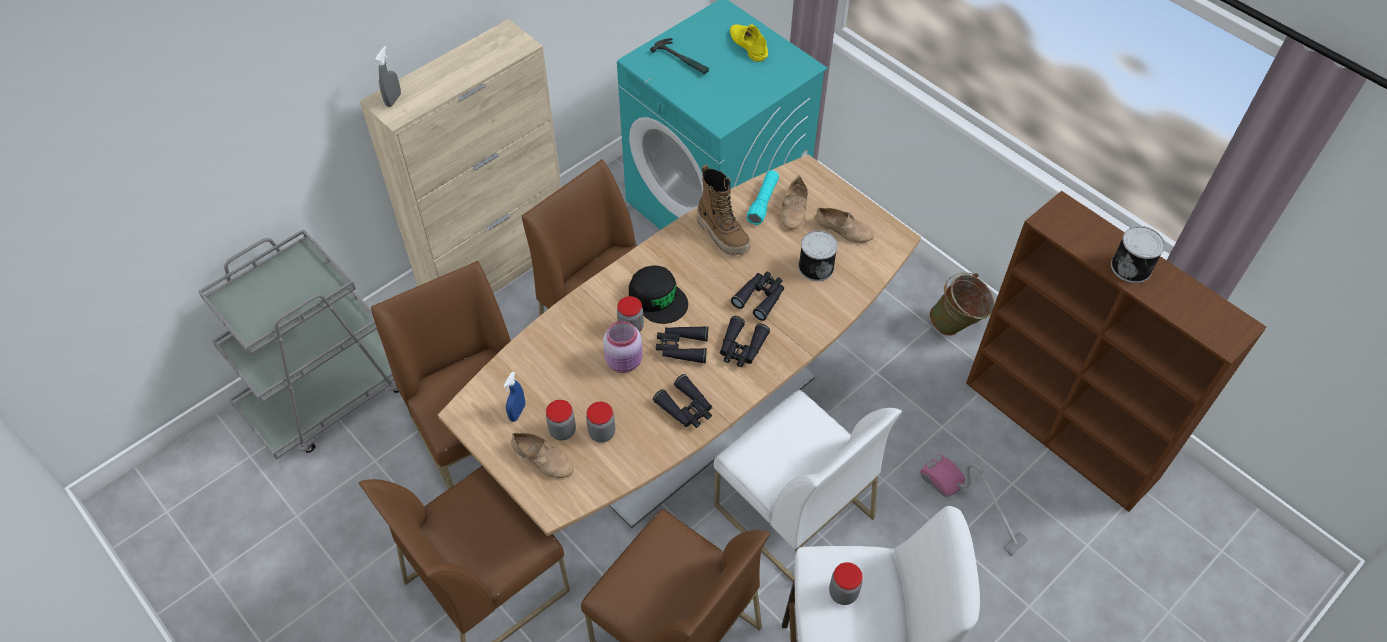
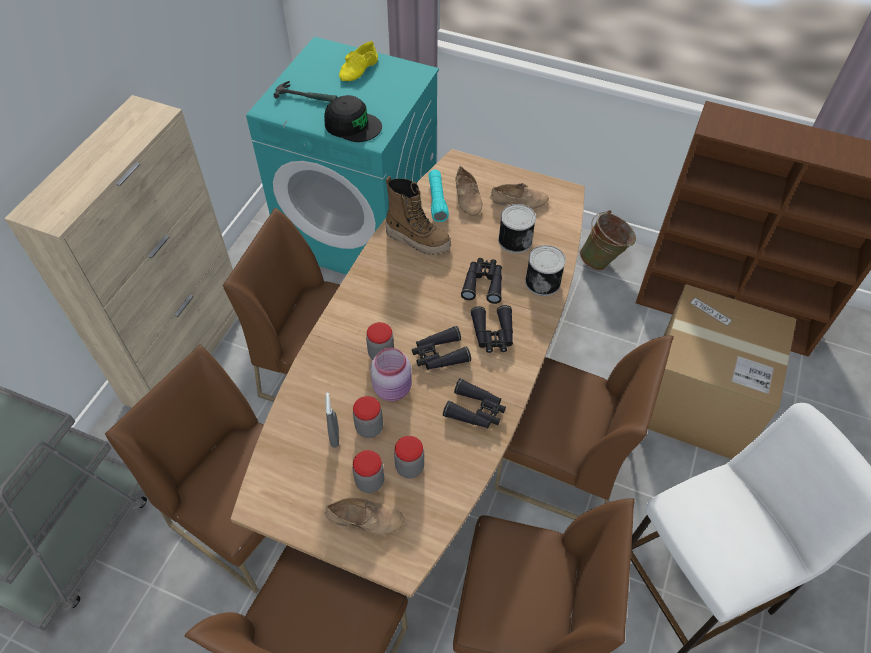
camera: 25 degrees left, 0 degrees up
(393, 99) = (44, 205): grey spray bottle -> grey spray bottle (334, 436)
(517, 412) = (314, 482): blue spray bottle -> none
(658, 298) = (391, 317): black cap -> black cap (352, 125)
(747, 45) = (359, 69): yellow shoe -> yellow shoe turned 90 degrees counterclockwise
(792, 511) = (561, 465): white chair -> brown chair
(843, 593) = (717, 526): jar -> jar (369, 428)
(972, 507) = (697, 401): vacuum cleaner -> cardboard box
(1132, 267) = (800, 142): can -> can (543, 281)

